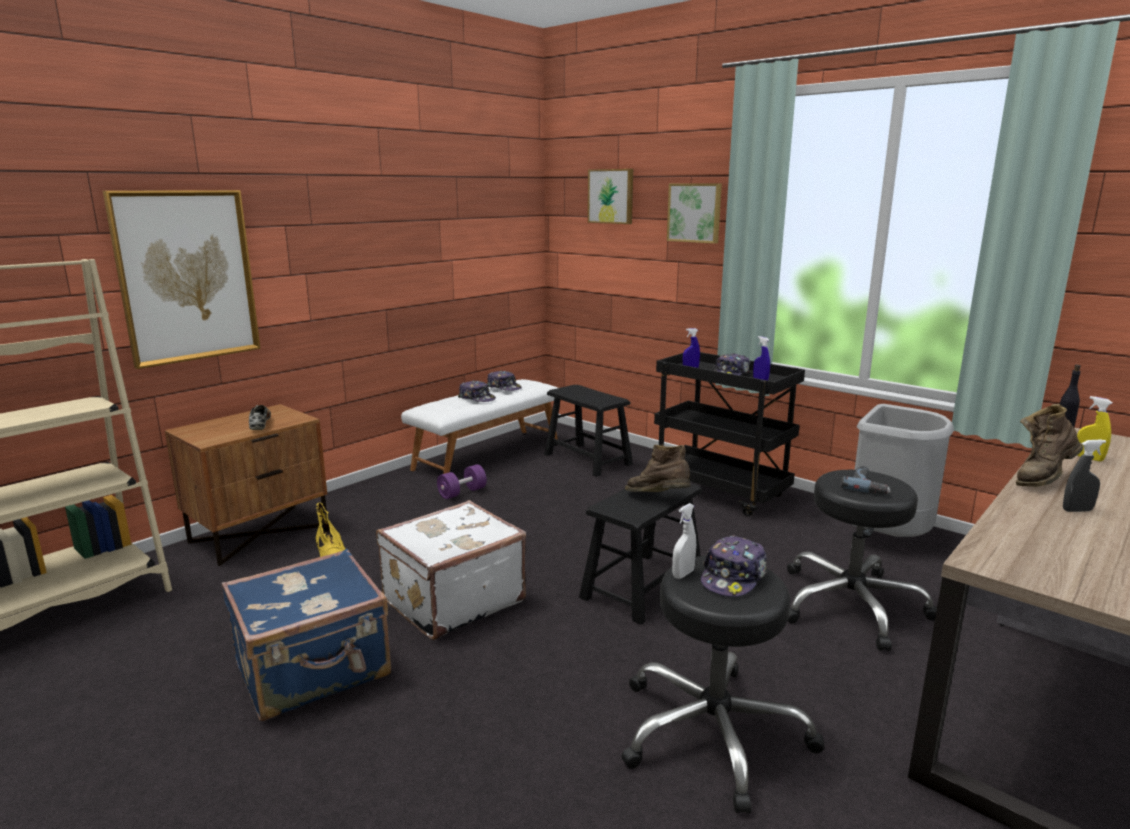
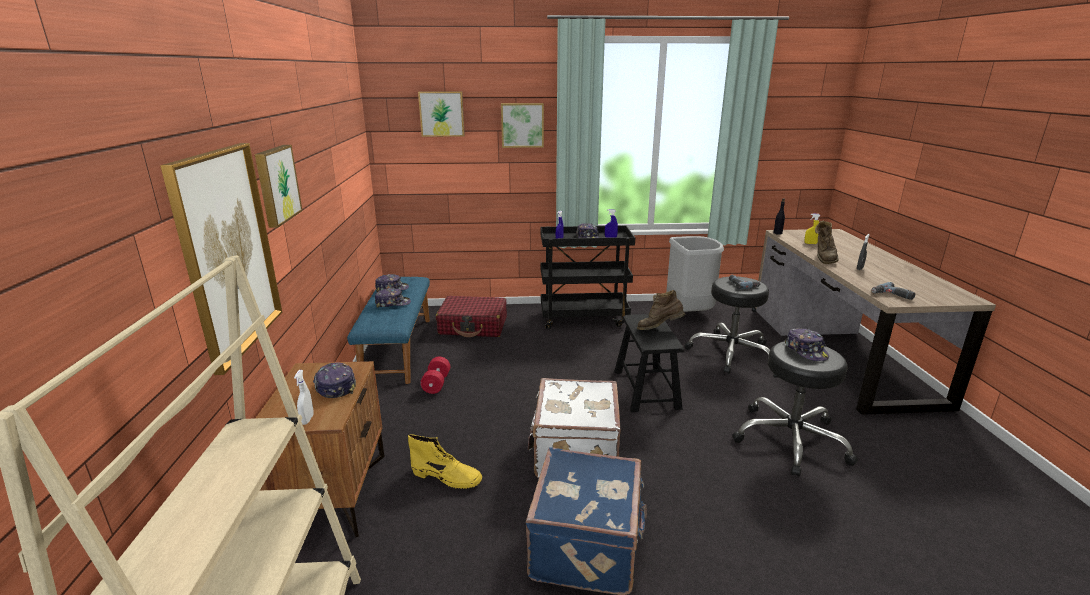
camera: 45 degrees left, 5 degrees up
(260, 424) = (335, 386): shoe -> cap
(295, 236) = (276, 184): none -> picture
(462, 493) = (436, 384): purple dumbbell -> red dumbbell
(487, 454) = (397, 349): white bench -> blue bench
(587, 459) = (473, 326): black stool -> red suitcase
(683, 574) = (790, 359): white spray bottle -> white spray bottle (307, 419)
(1008, 556) = (892, 296): none -> power drill

